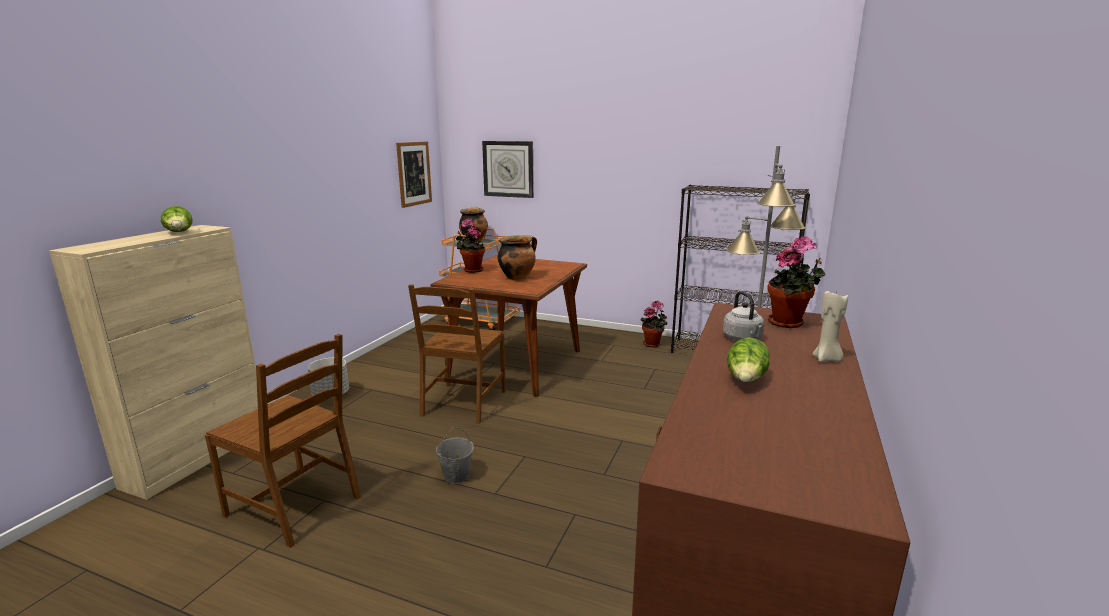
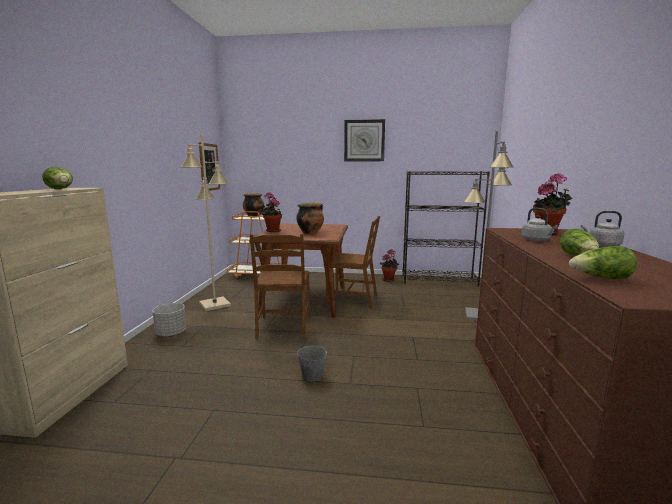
camera: 15 degrees left, 5 degrees down
(296, 505) = (190, 418): brown chair -> brown chair (353, 299)
(400, 359) = (214, 304): none -> beige floor lamp
(508, 169) = (277, 165): wall clock -> wall clock (364, 140)
(700, 426) = (600, 278): none -> lettuce
(826, 359) = (602, 245): beige candle -> grey kettle

